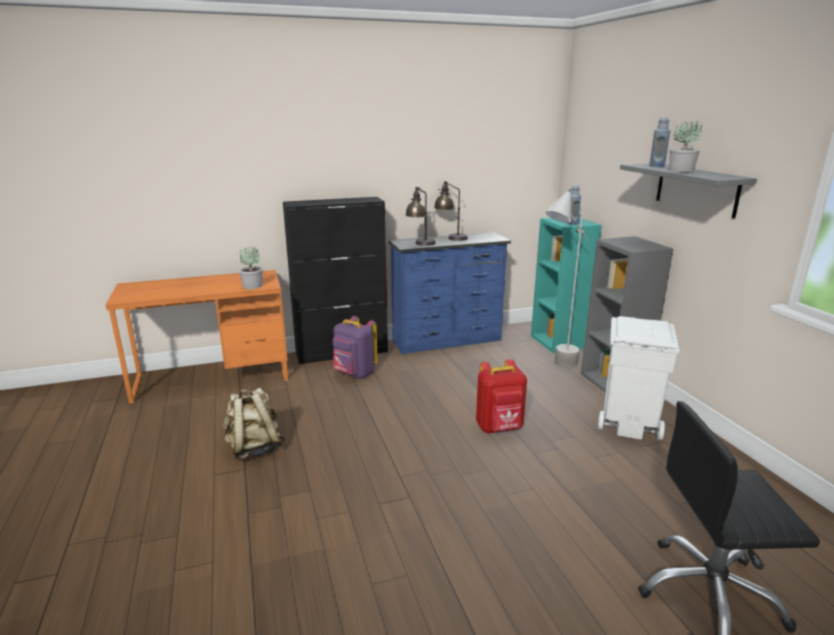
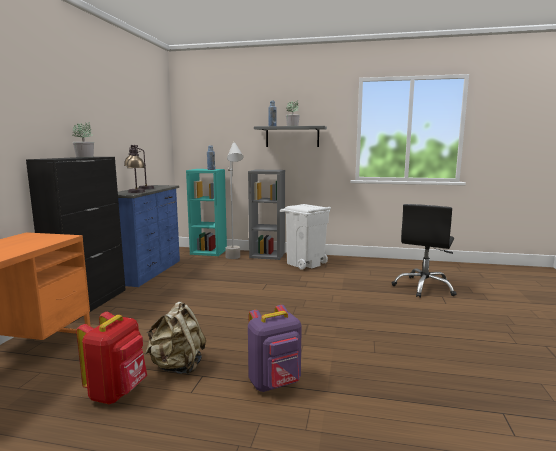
camera: 60 degrees left, 10 degrees down
(253, 286) = (52, 240): potted plant -> potted plant (85, 157)
(354, 374) = (134, 307): purple backpack -> purple backpack (275, 384)
(499, 428) = (272, 286): red backpack -> red backpack (118, 392)

